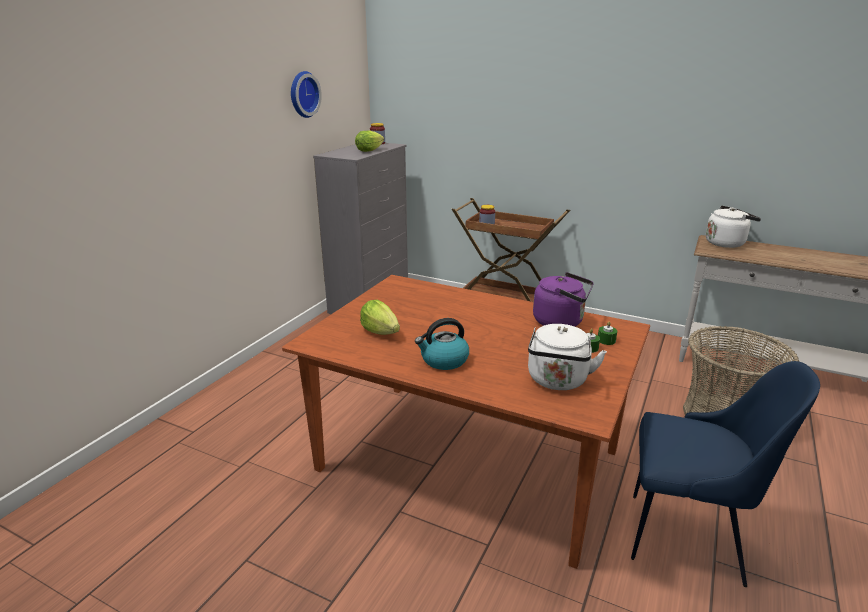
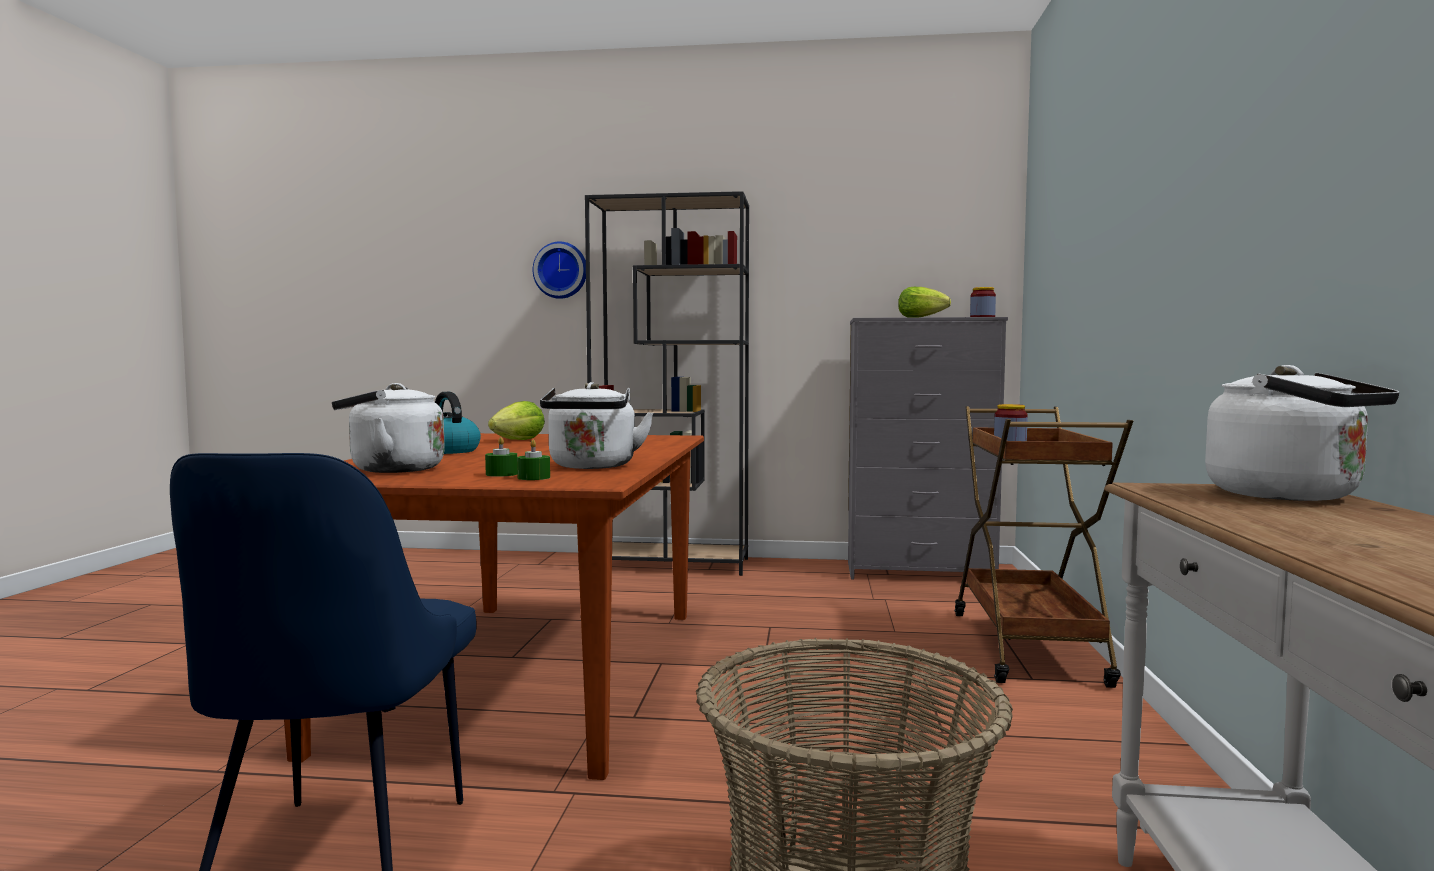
camera: 70 degrees right, 20 degrees down
(267, 371) = (672, 564): none -> bookcase
(302, 94) = (850, 241): wall clock -> wall clock (561, 270)
(561, 322) = (592, 467): purple kettle -> white kettle

